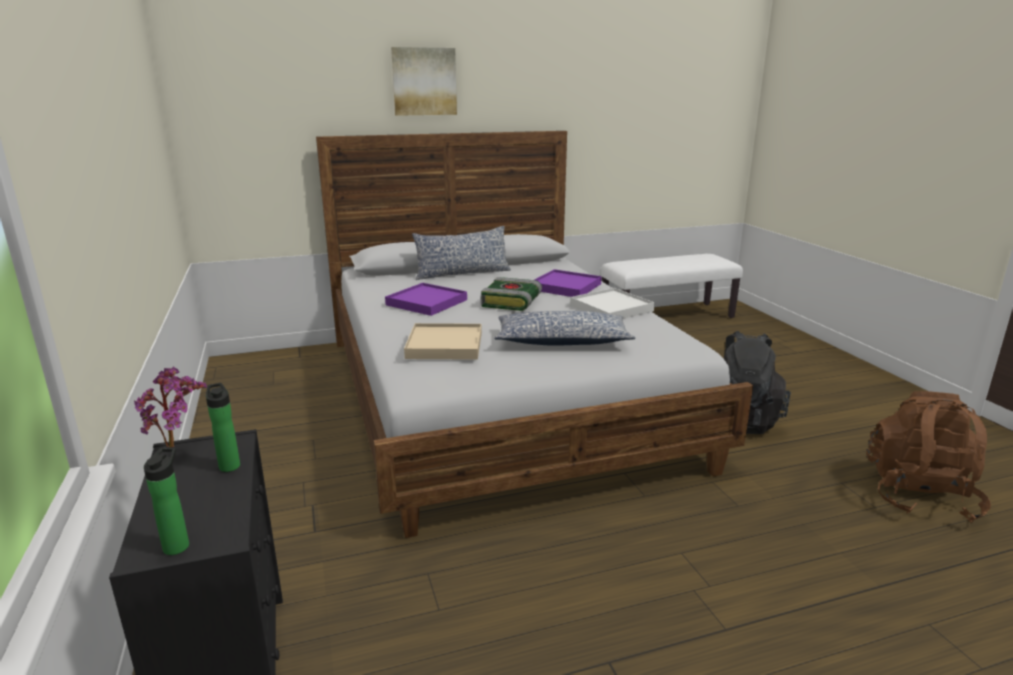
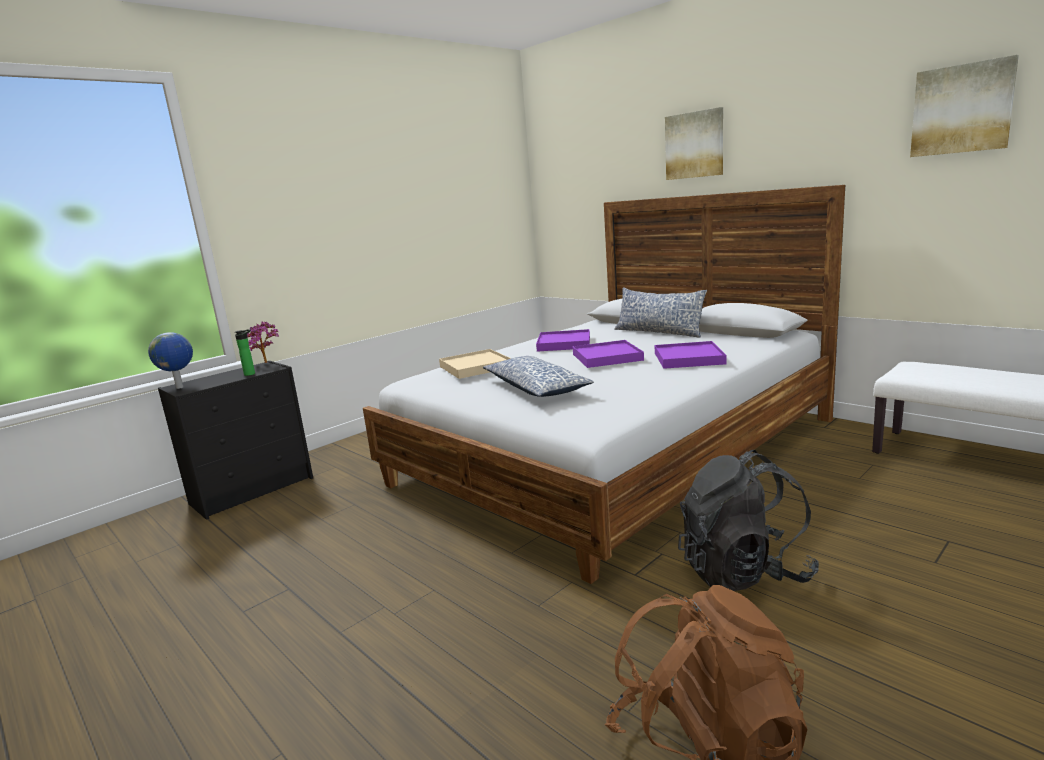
camera: 65 degrees right, 5 degrees down
(178, 544) = (180, 387): bottle -> globe
(512, 302) = (607, 357): book -> purple tray
(611, 308) = (654, 382): white tray -> none
(629, 82) = (962, 109): none -> picture

